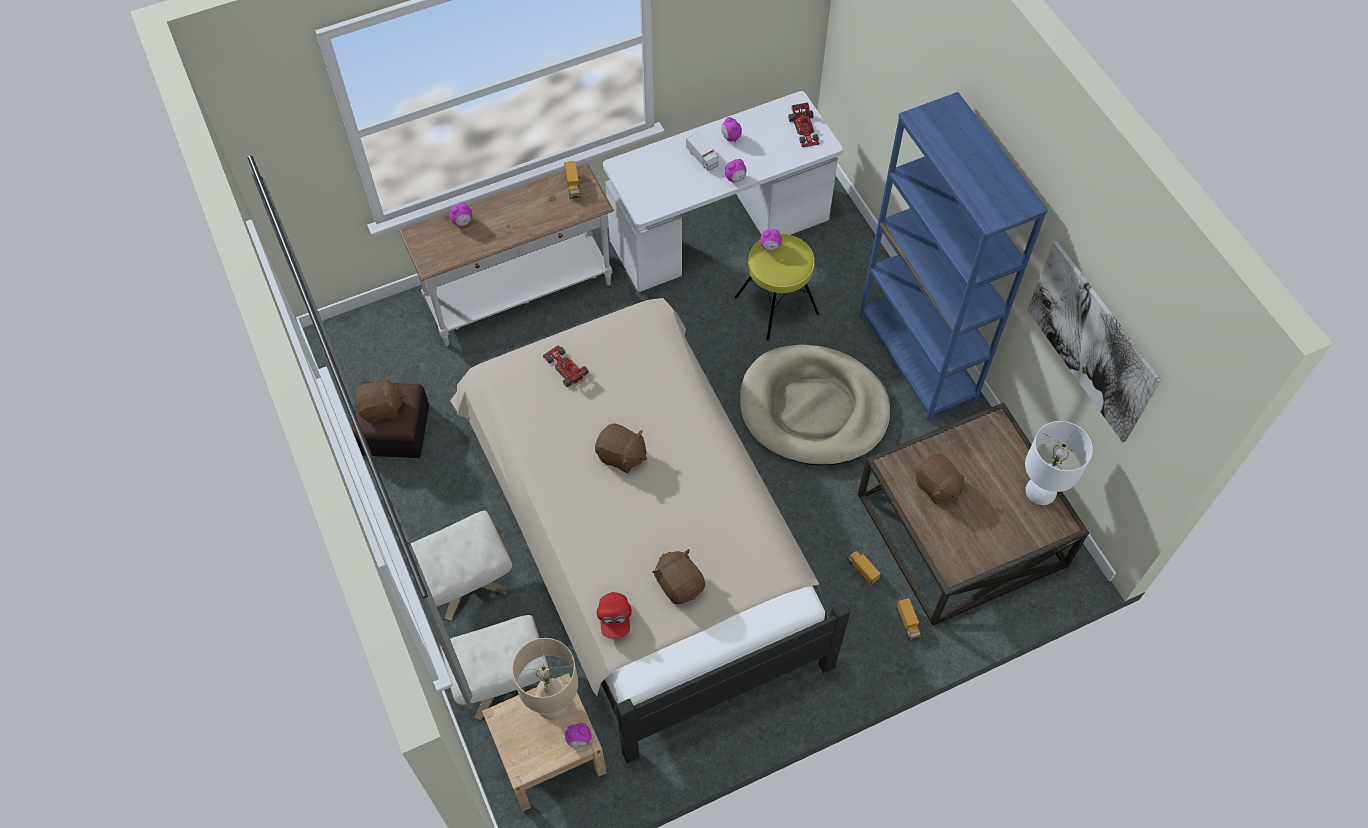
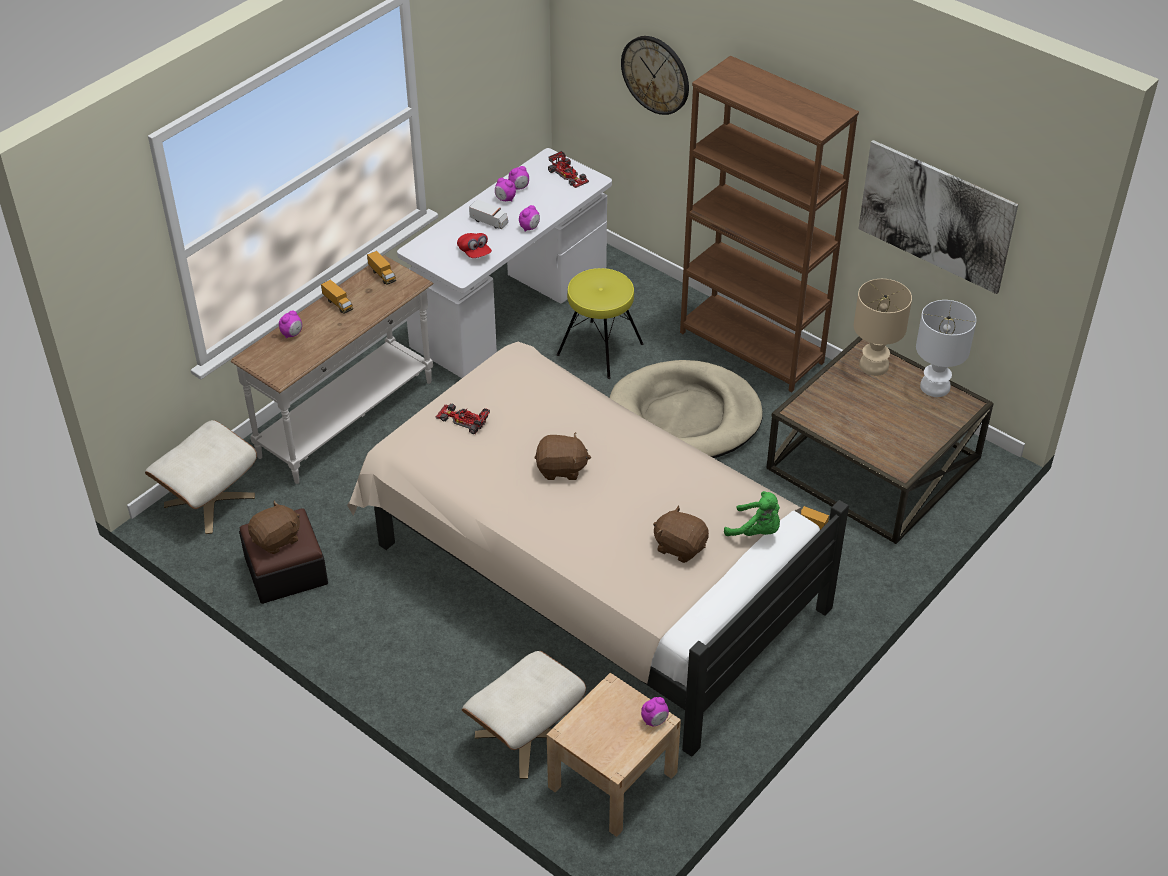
camera: 25 degrees left, 15 degrees down
(464, 579) = (437, 668): beige ottoman -> beige ottoman (209, 500)
(552, 702) = (610, 701): beige table lamp -> beige table lamp (873, 365)
(614, 619) = (638, 594): red cap -> red cap (474, 252)
(758, 596) = (756, 531): none -> green plush toy
(770, 247) = (585, 282): alarm clock -> alarm clock (519, 187)
(902, 70) = (656, 74): none -> wall clock
(907, 623) = (873, 550): toy truck -> toy truck (338, 304)
(917, 357) = (751, 347): blue bookcase -> brown bookcase
(936, 486) = (846, 413): brown plush toy -> none

